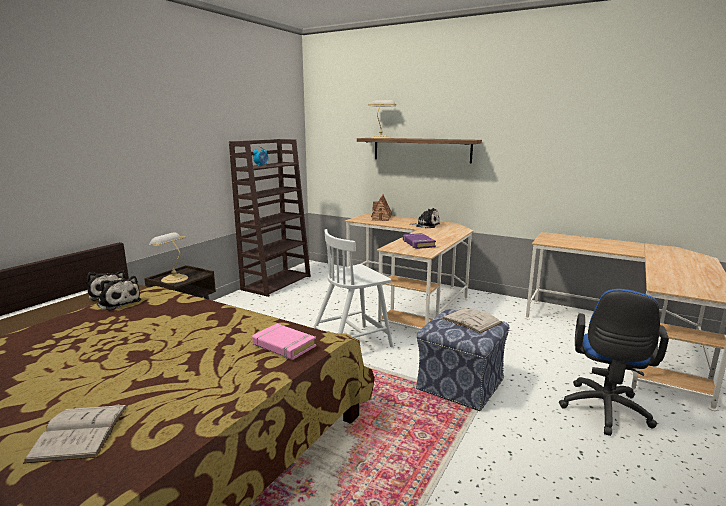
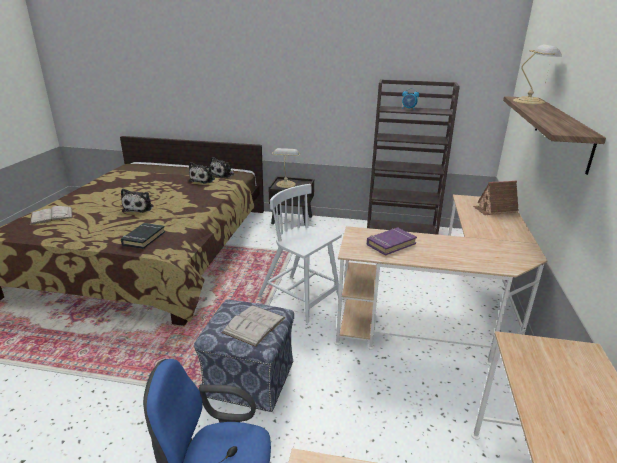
camera: 70 degrees right, 10 degrees up
(283, 345) = (143, 238): pink book -> black book
(426, 225) = (493, 239): plush toy -> plush toy (139, 208)

